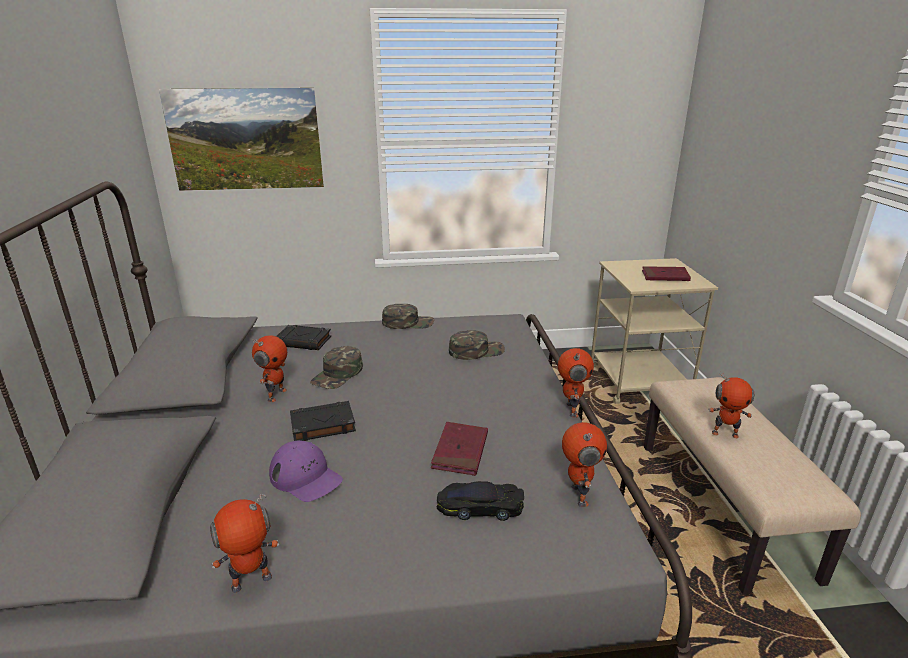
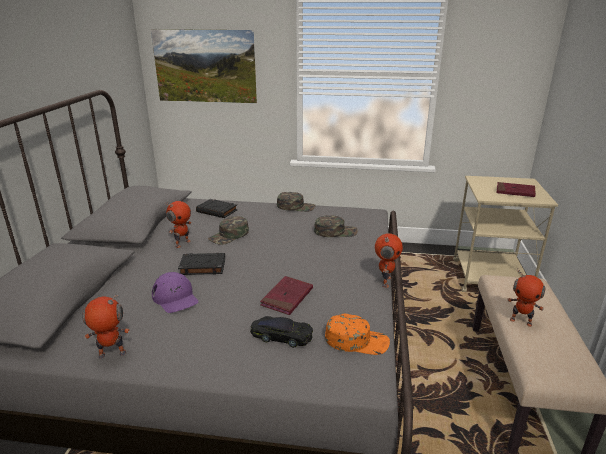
camera: 15 degrees right, 0 degrees up
(577, 495) = (357, 340): toy robot -> orange cap

